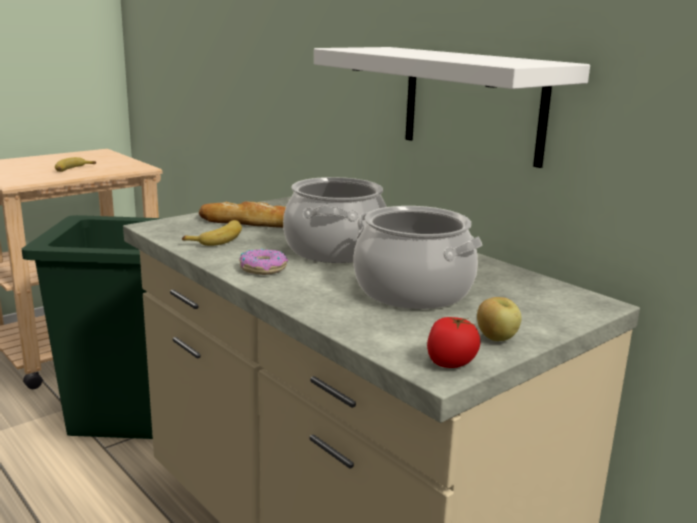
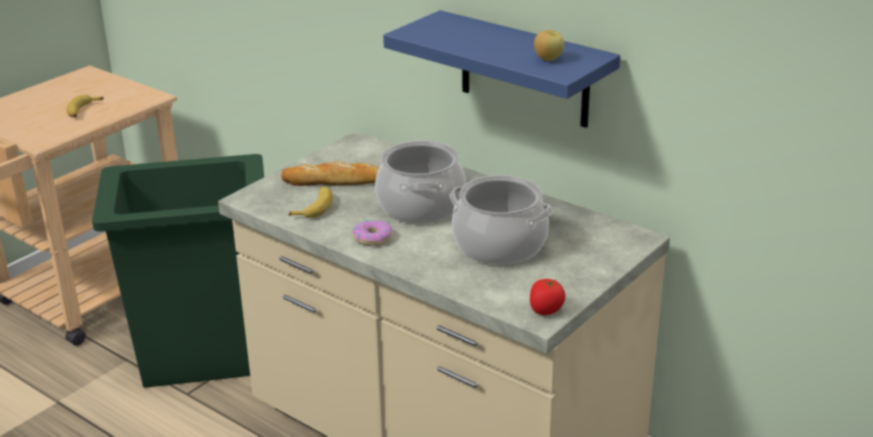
camera: 10 degrees left, 10 degrees up
(473, 104) = (524, 70): white shelf -> blue shelf
(496, 339) = (572, 284): apple -> apple (548, 59)

